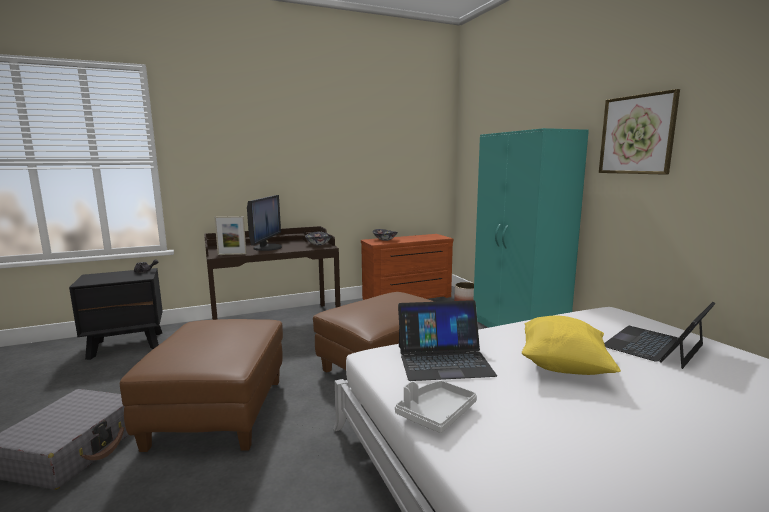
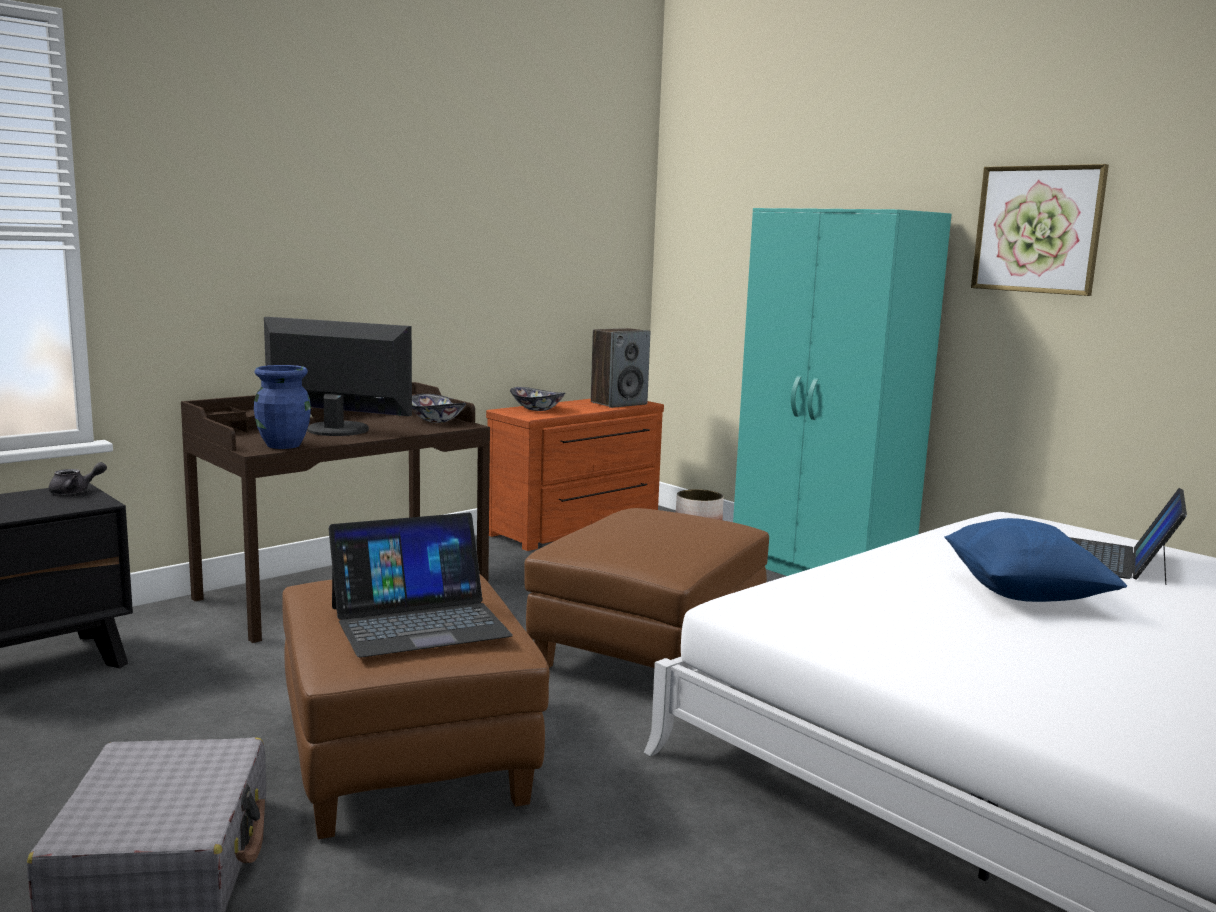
camera: 20 degrees left, 0 degrees up
(232, 254) = (284, 445): picture frame -> blue vase
(267, 248) = (336, 430): monitor -> monitor turned 60 degrees counterclockwise
(430, 237) = (618, 403): none -> speaker
(436, 413) = (920, 670): grey tray -> none
(443, 360) = (852, 603): laptop -> laptop (419, 621)
(563, 366) = (1023, 595): yellow pillow -> blue pillow

